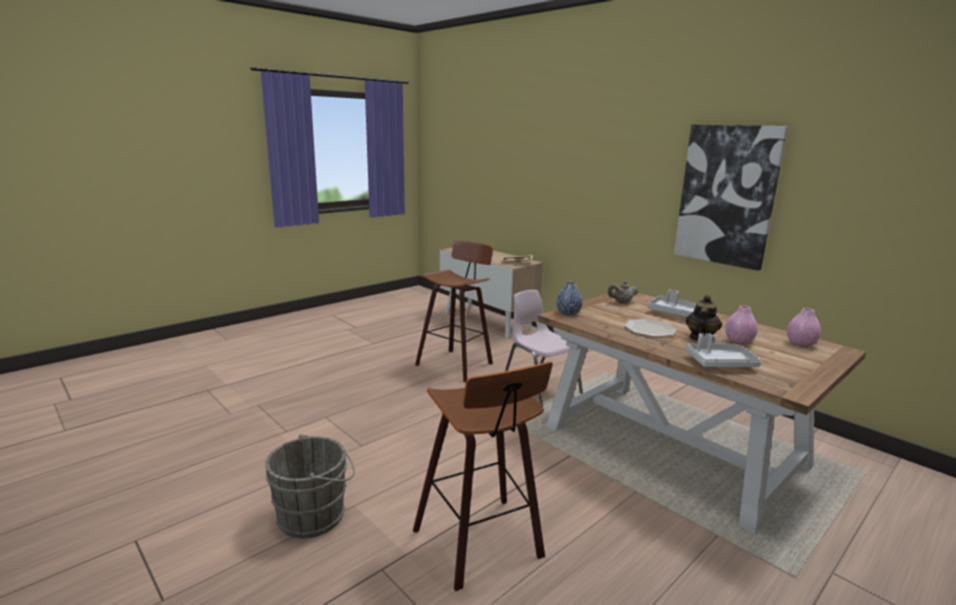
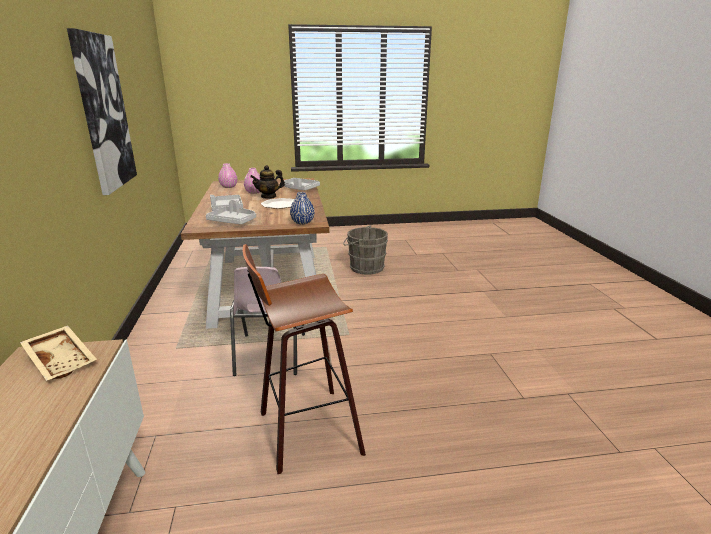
camera: 145 degrees left, 5 degrees up
(316, 515) = (533, 319): grey bucket -> grey bucket (364, 267)
(482, 544) = (440, 284): stool -> none
(622, 302) = (233, 221): beige teapot -> grey tray

